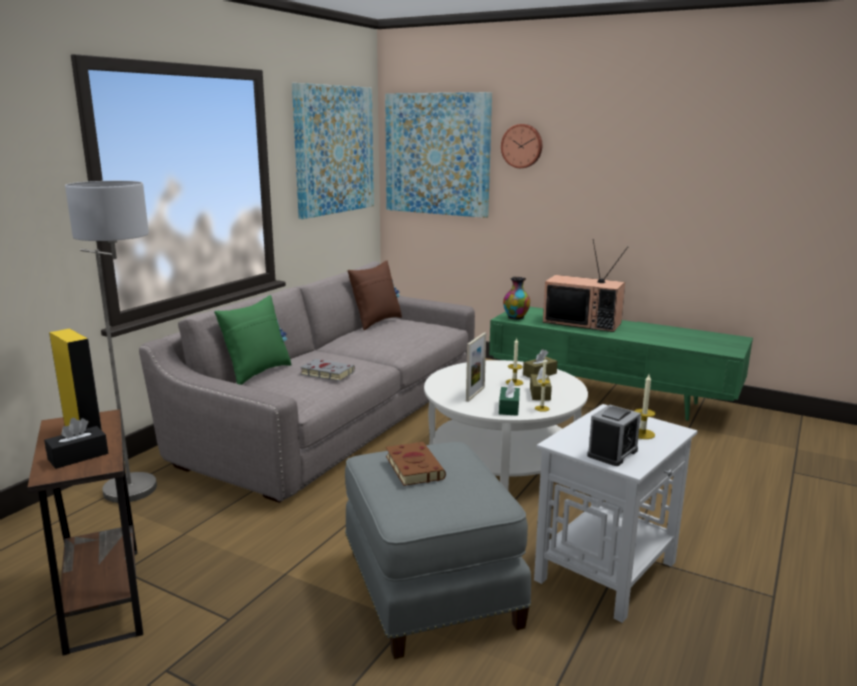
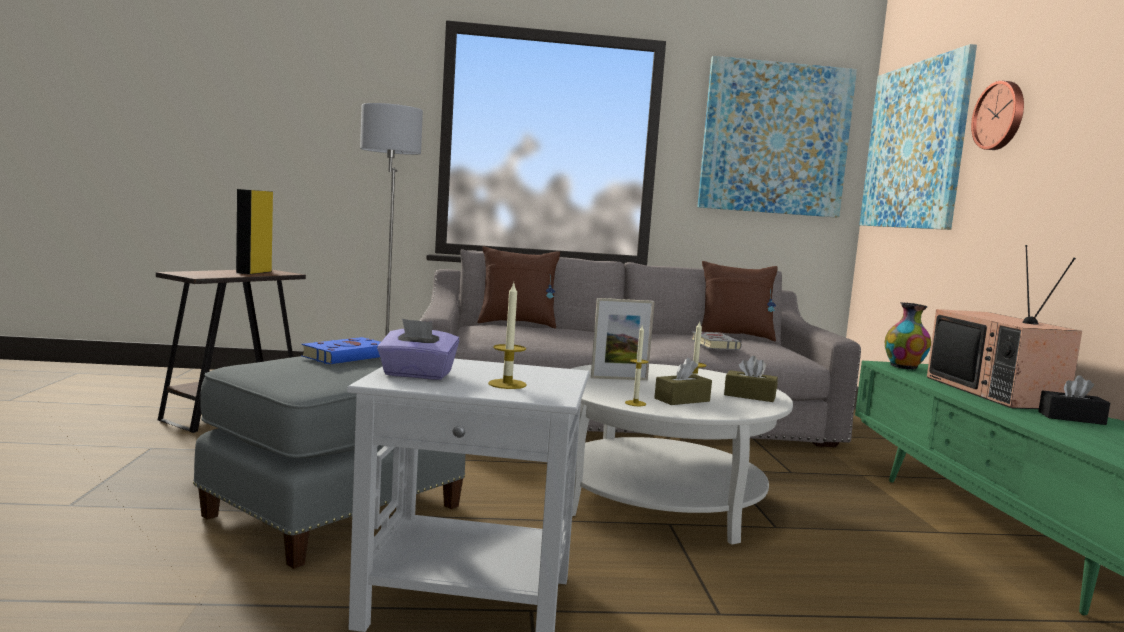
camera: 55 degrees right, 10 degrees down
(78, 456) = (210, 273): black tissue box -> black tissue box (1071, 418)
(257, 373) = (516, 324): green pillow -> brown pillow
(326, 373) = (555, 335): grey book -> grey book (713, 344)
(413, 467) = (349, 356): brown book -> blue book
(509, 408) = (606, 392): green tissue box -> none
(612, 453) = (417, 374): alarm clock -> purple tissue box

